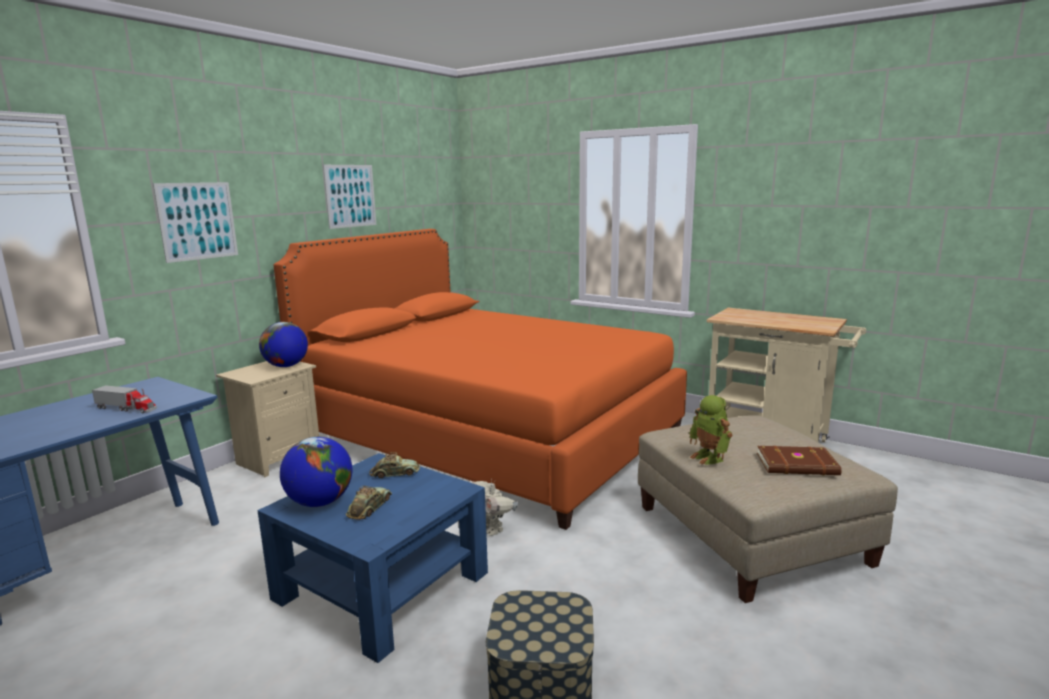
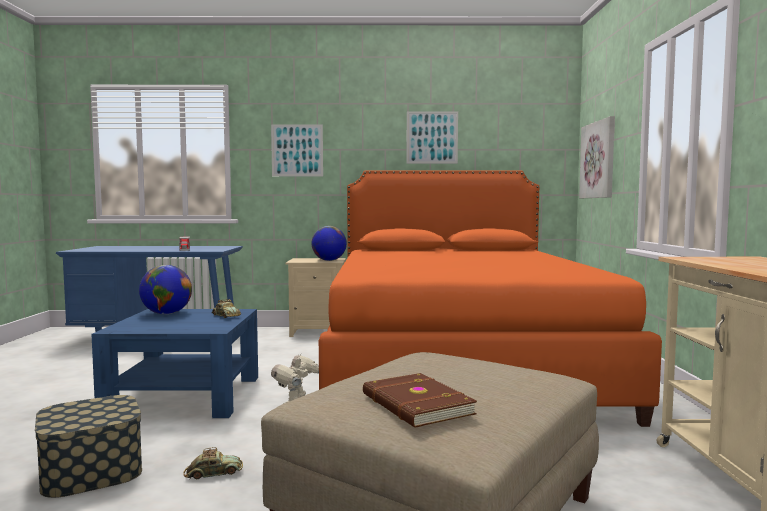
camera: 55 degrees right, 10 degrees down
(369, 508) = (166, 321): toy car -> toy car (213, 473)
(505, 219) = (598, 160): none -> picture
(709, 457) = (379, 372): toy robot -> none

